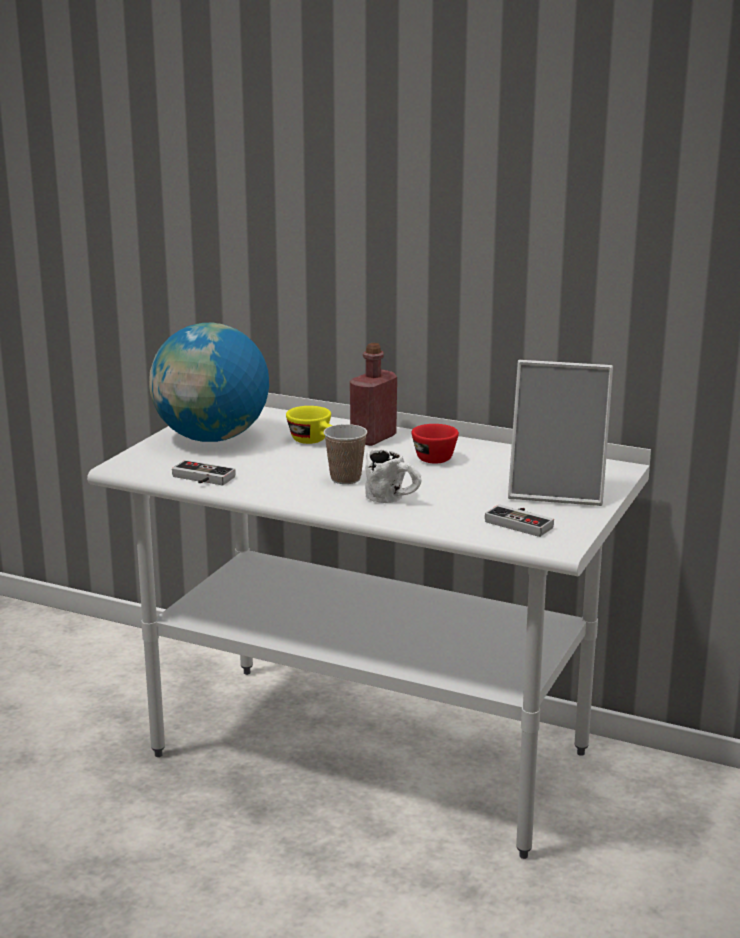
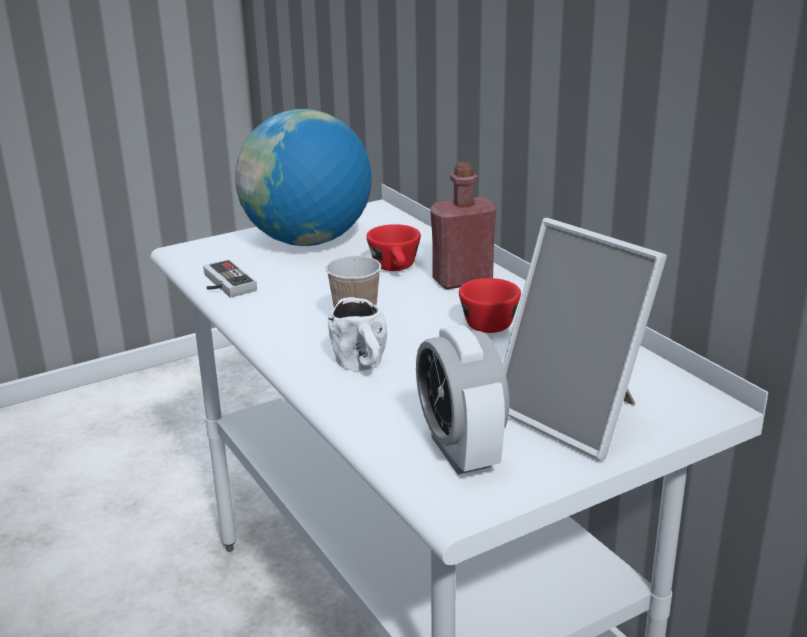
camera: 35 degrees right, 5 degrees up
(314, 441) = (396, 269): yellow cup -> red cup
(522, 522) = (460, 451): game controller -> alarm clock

